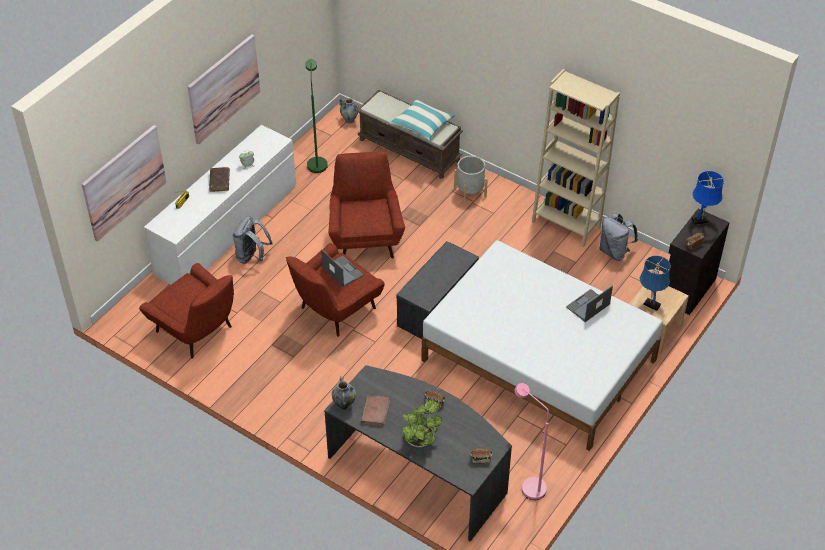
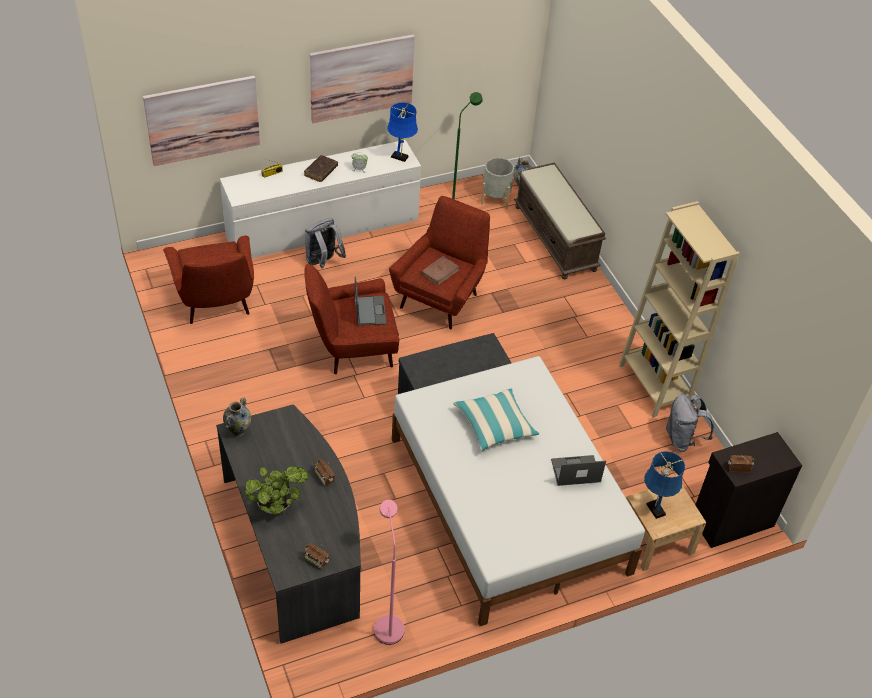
camera: 30 degrees right, 0 degrees up
(375, 411) = (260, 453): brown book -> brown book (440, 272)
(422, 125) = (567, 213): pillow -> pillow (494, 425)
(470, 192) = (580, 306): grey planter -> grey planter (495, 198)
(701, 220) = (770, 446): blue table lamp -> blue table lamp (401, 157)

